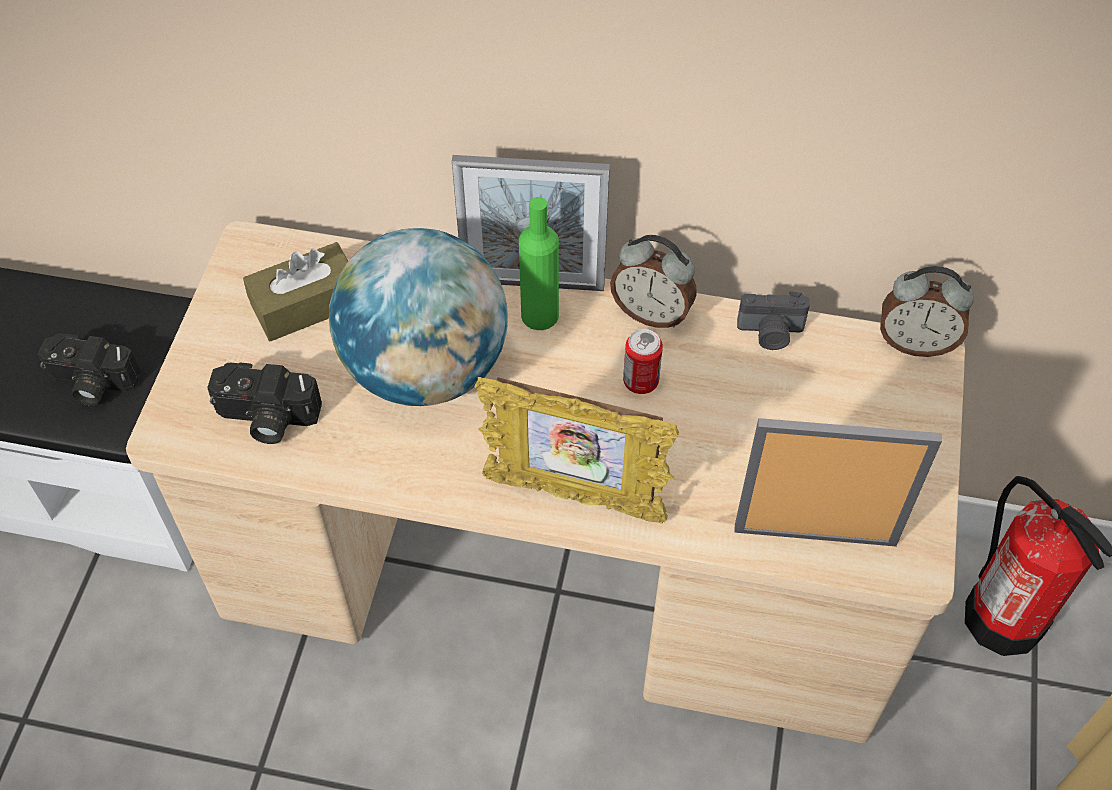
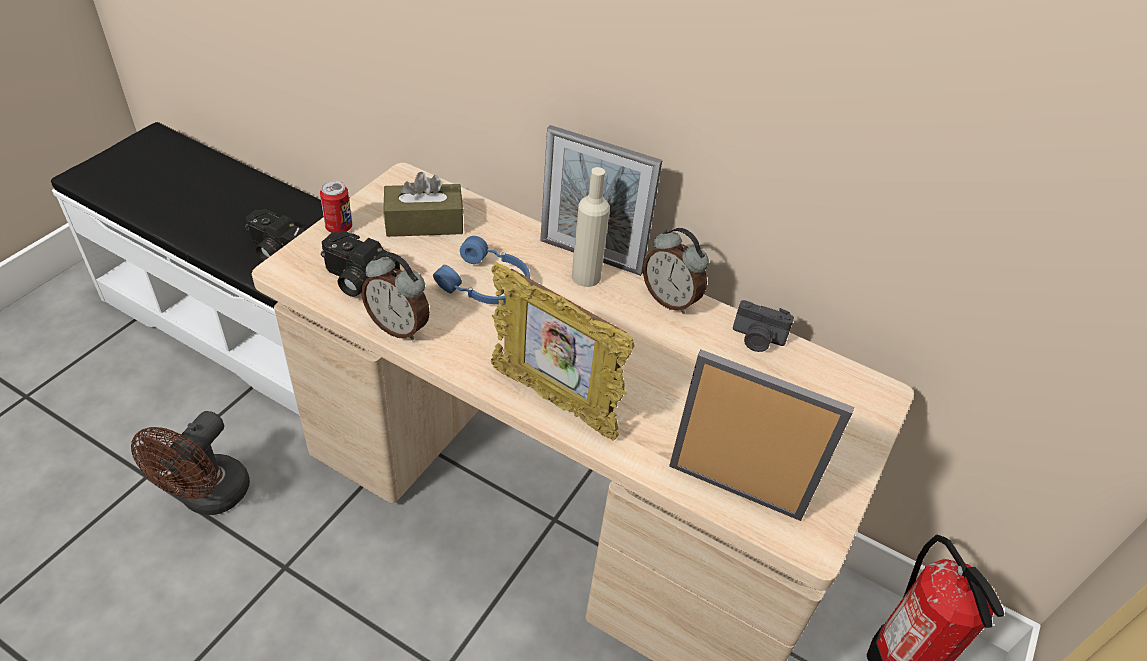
camera: 15 degrees right, 10 degrees down
(119, 719) = (208, 498): none -> brown fan
(425, 369) = (486, 285): globe -> blue headphones
(539, 315) = (586, 276): green bottle -> beige bottle
(640, 381) = (641, 341): can -> can (339, 227)
(915, 342) = (872, 380): alarm clock -> alarm clock (399, 327)

